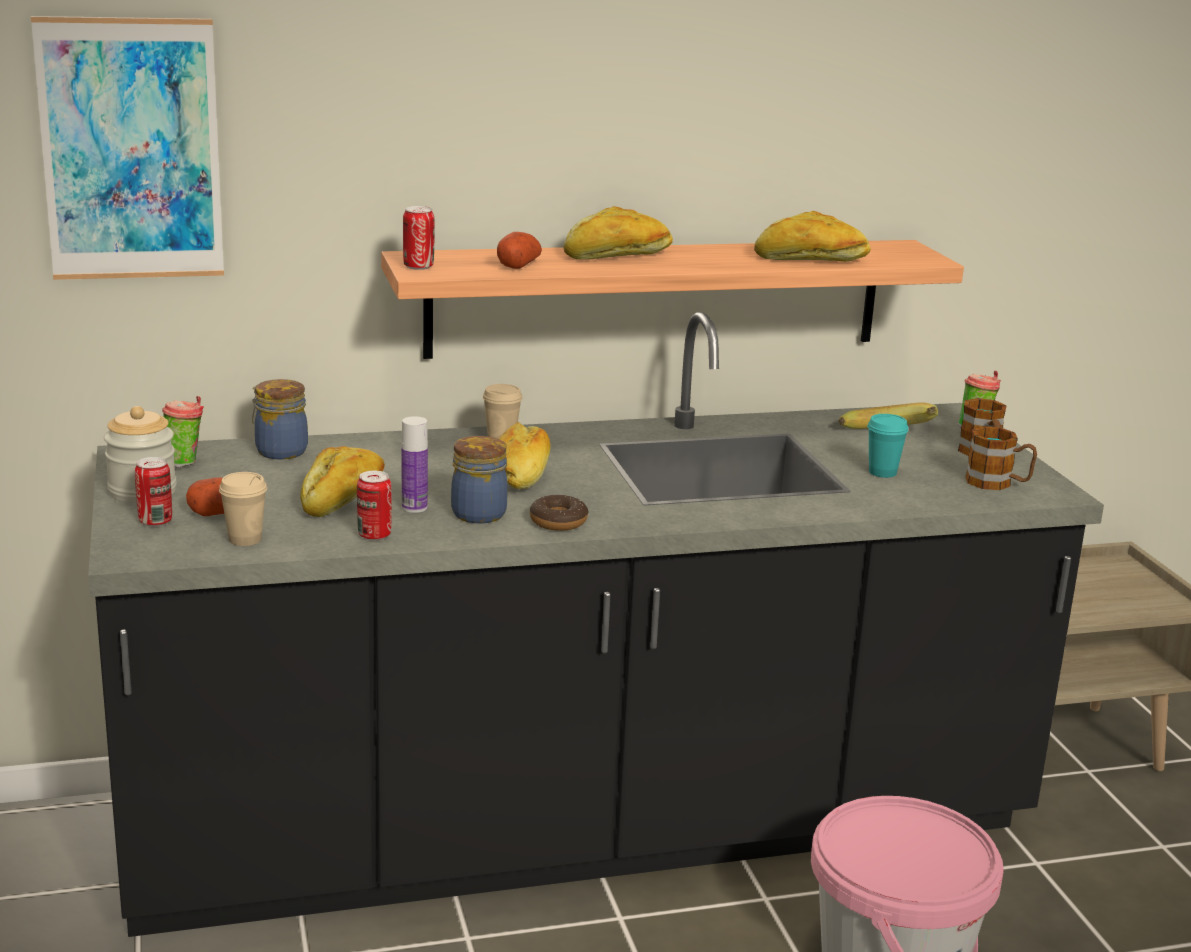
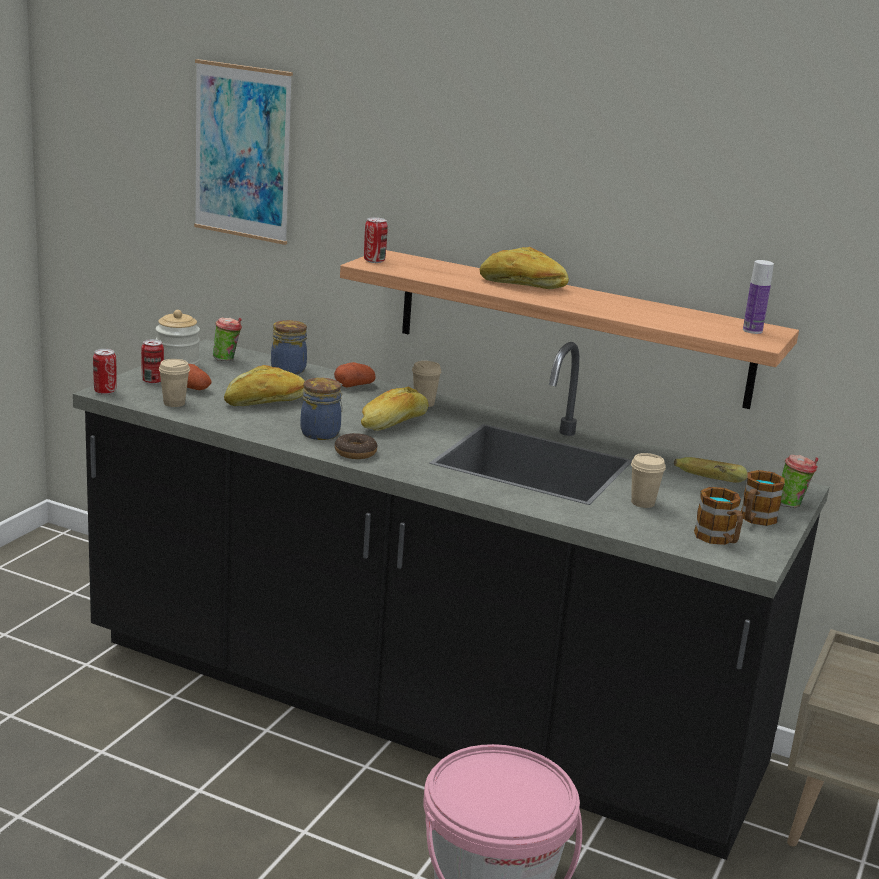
camera: 40 degrees right, 0 degrees up
(374, 535) = (240, 424): can -> can (105, 391)
(414, 507) = (293, 418): bottle -> bottle (752, 331)
(518, 265) = (438, 274): potato -> potato (354, 385)
(811, 260) = (659, 319): bread -> none
(882, 472) = (642, 503): turquoise cup -> beige cup

